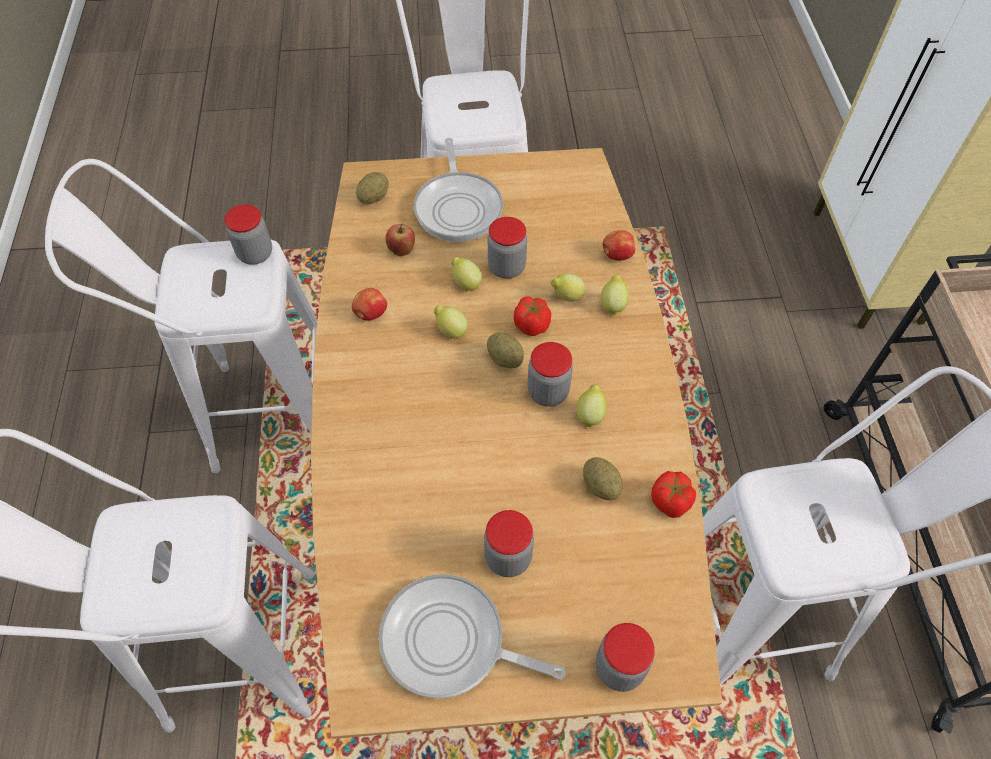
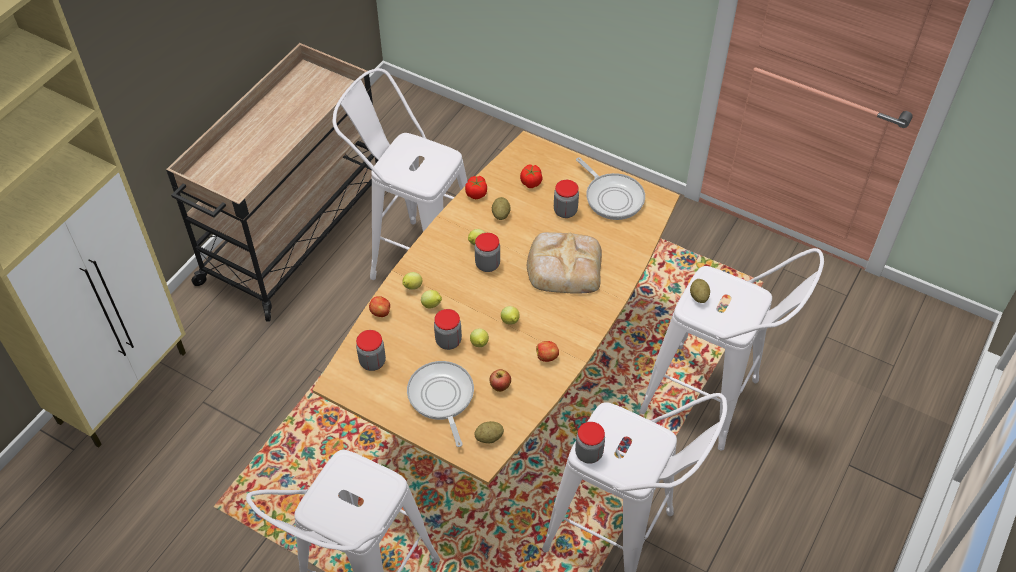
camera: 145 degrees left, 5 degrees down
(439, 454) = (563, 266): none -> bread
(458, 207) = (441, 398): frying pan -> frying pan turned 45 degrees counterclockwise
(505, 359) = (494, 291): potato -> potato (699, 296)
(531, 324) = (465, 301): tomato -> tomato (531, 182)
(619, 668) = (552, 157): jar -> jar (372, 362)

